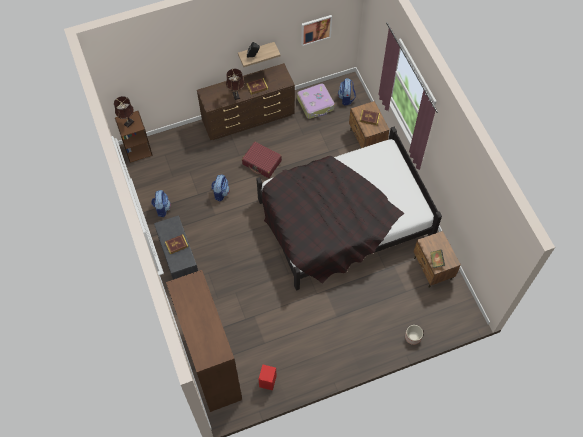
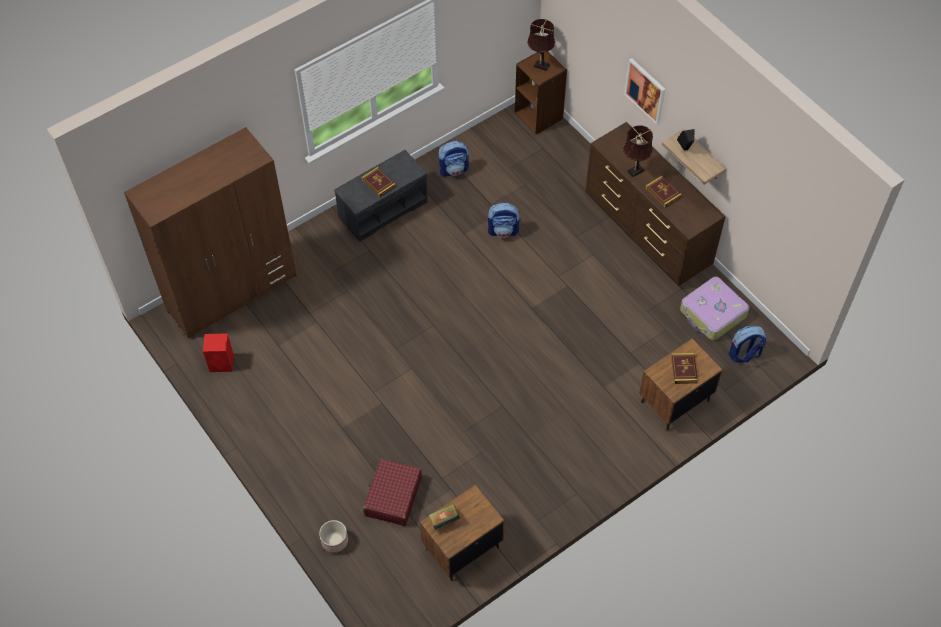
camera: 75 degrees right, 5 degrees down
(262, 163) = (574, 268): red suitcase -> red suitcase (393, 496)
(316, 29) = (777, 218): picture -> picture (645, 91)
(343, 221) = (509, 401): black bed -> none

